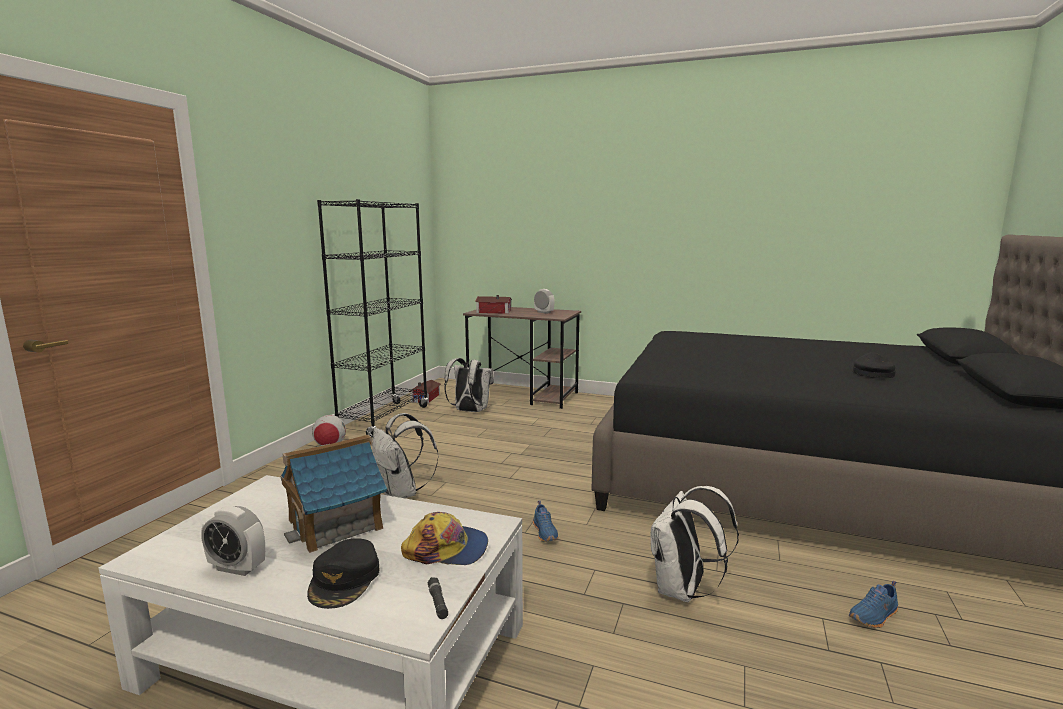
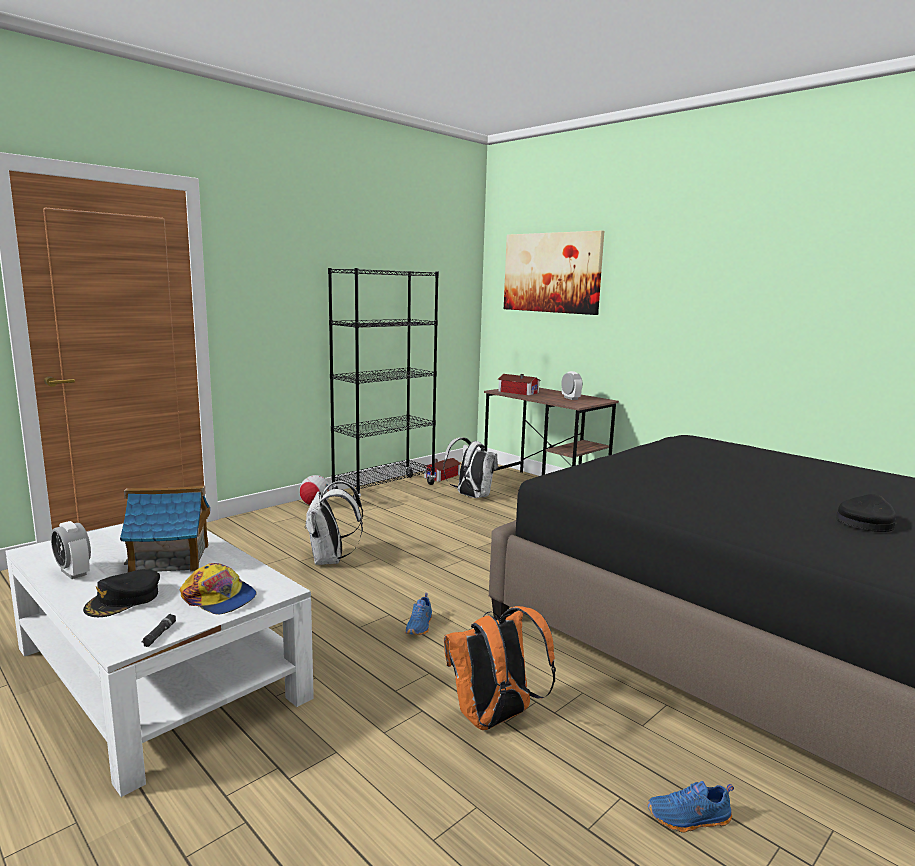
camera: 25 degrees right, 0 degrees up
(507, 203) = (551, 272): none -> picture
(682, 591) = (494, 719): white backpack -> orange backpack

